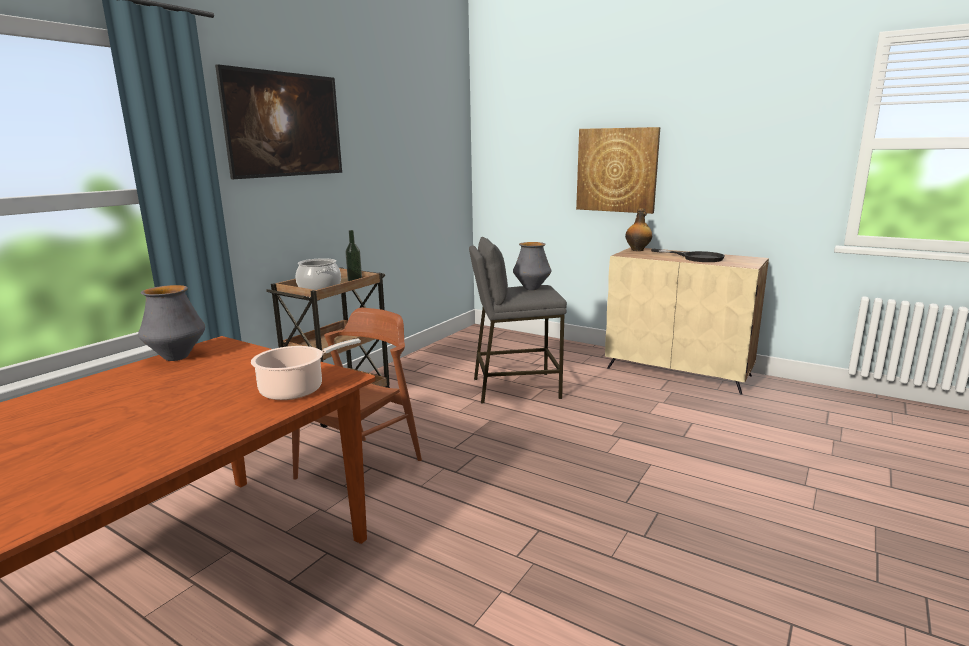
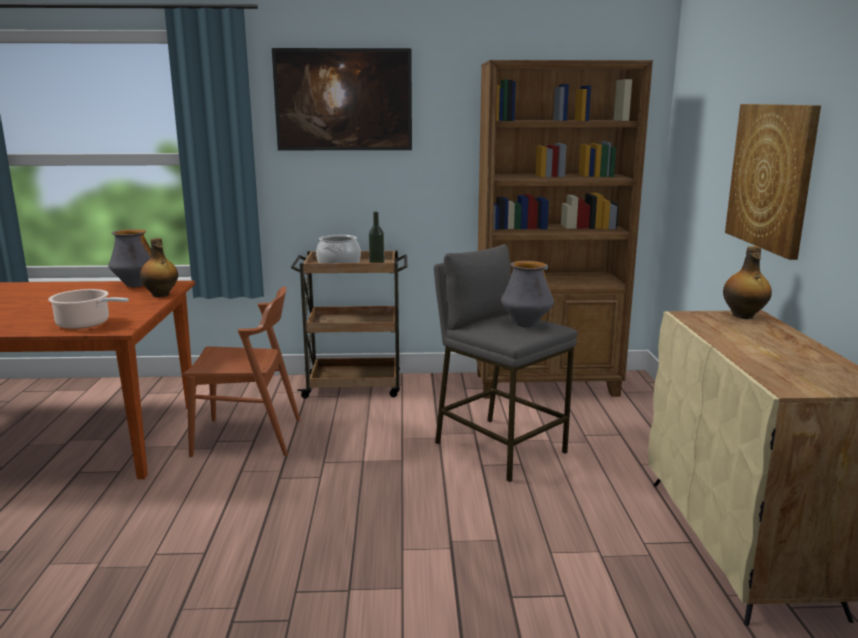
camera: 55 degrees right, 0 degrees up
(250, 352) = (161, 295): none -> bottle
(452, 349) = (547, 385): none -> brown bookcase
(696, 258) = (769, 351): black frying pan -> none

